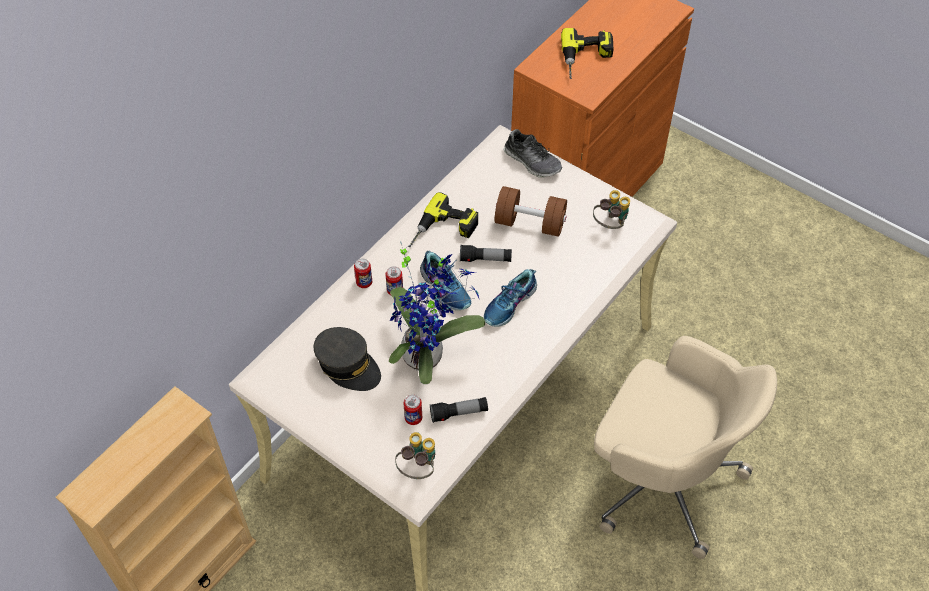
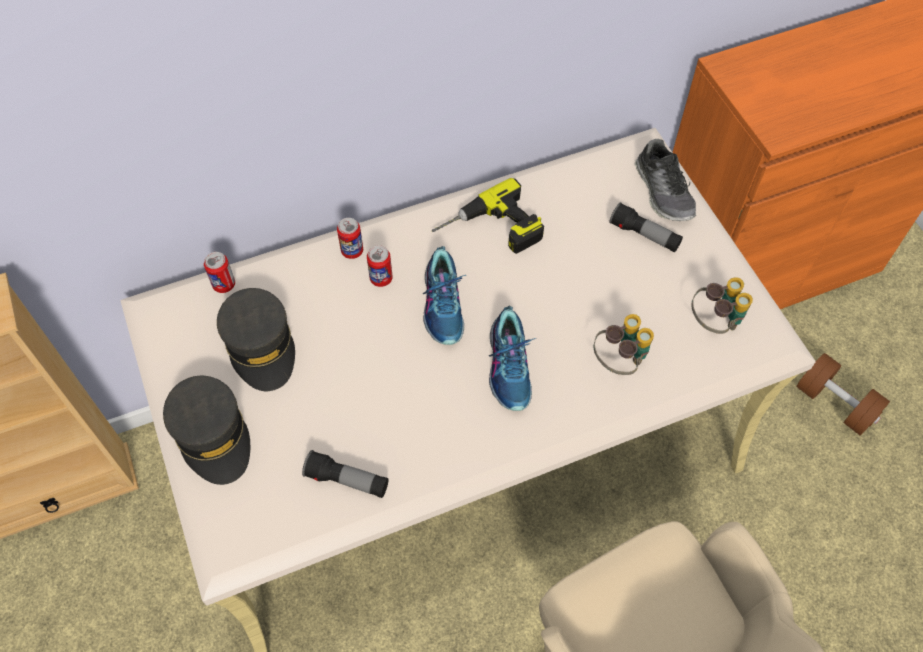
camera: 30 degrees right, 5 degrees up
(357, 430) = (213, 435): none -> grey cap
(413, 418) = (288, 456): can -> can (224, 285)
(418, 468) = (247, 527): binoculars -> binoculars (619, 361)
(427, 354) = (363, 380): potted plant -> none
(485, 259) = (519, 291): flashlight -> flashlight (644, 235)
(510, 305) = (510, 367): shoe -> shoe turned 75 degrees counterclockwise
(530, 223) = (607, 271): brown dumbbell -> brown dumbbell (835, 403)
(586, 59) = (807, 84): power drill -> none

